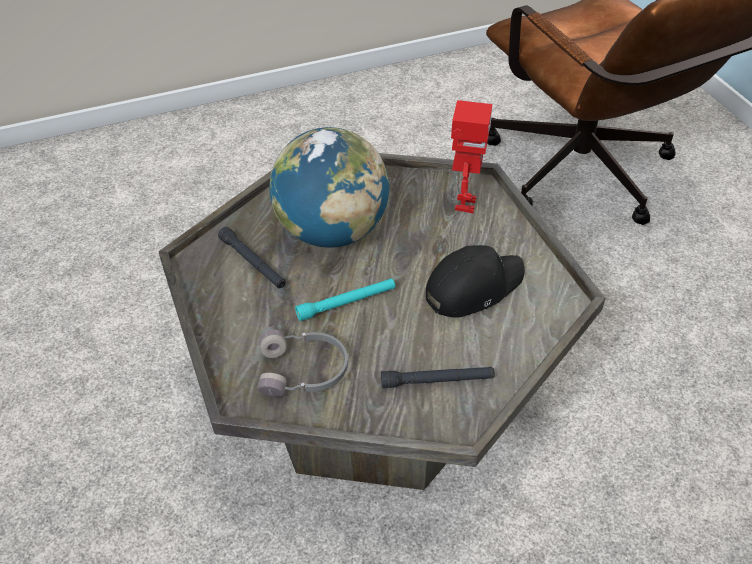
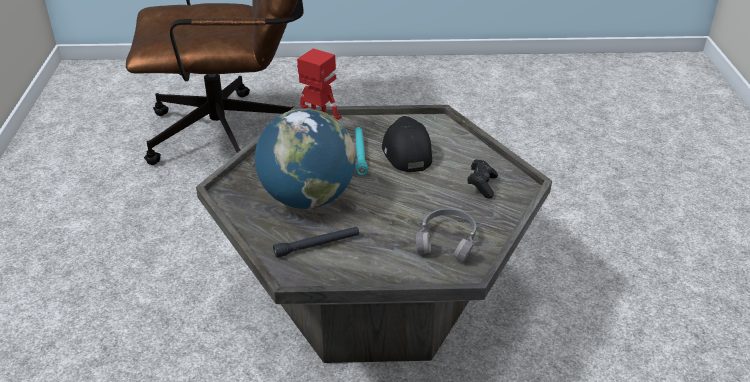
camera: 70 degrees left, 10 degrees down
(346, 303) = (390, 207): turquoise flashlight -> turquoise flashlight (360, 154)
(437, 381) = (482, 185): black flashlight -> black game controller

